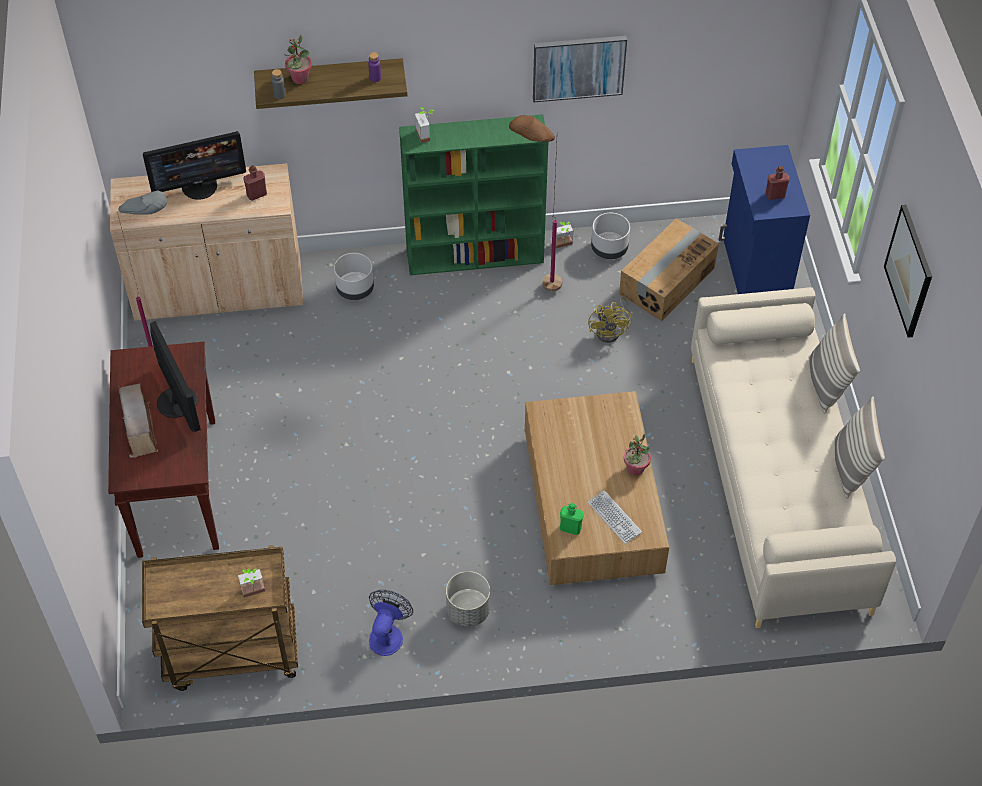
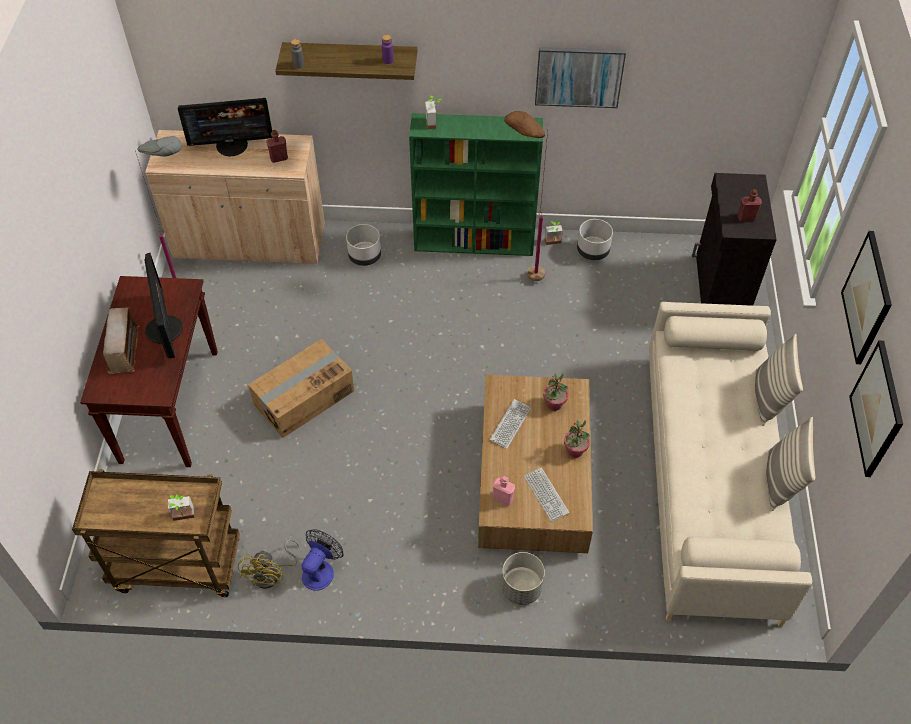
camera: 10 degrees right, 0 degrees up
(300, 78) = (320, 53): potted plant -> potted plant (554, 404)
(468, 611) = (398, 559): grey planter -> grey planter (521, 588)
(562, 450) = (510, 424): none -> keyboard
(570, 528) = (503, 498): green bottle -> pink bottle
(611, 331) = (581, 323): yellow fan -> yellow fan (272, 575)
(666, 281) = (638, 285): cardboard box -> cardboard box (303, 397)
(754, 270) = (719, 287): blue cabinet -> black cabinet
(933, 379) = (877, 409): none -> picture

